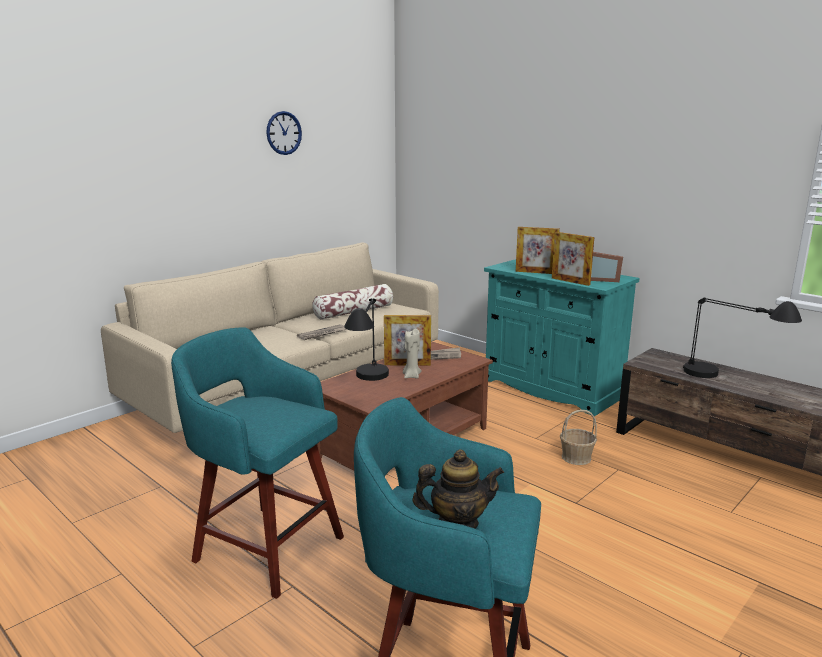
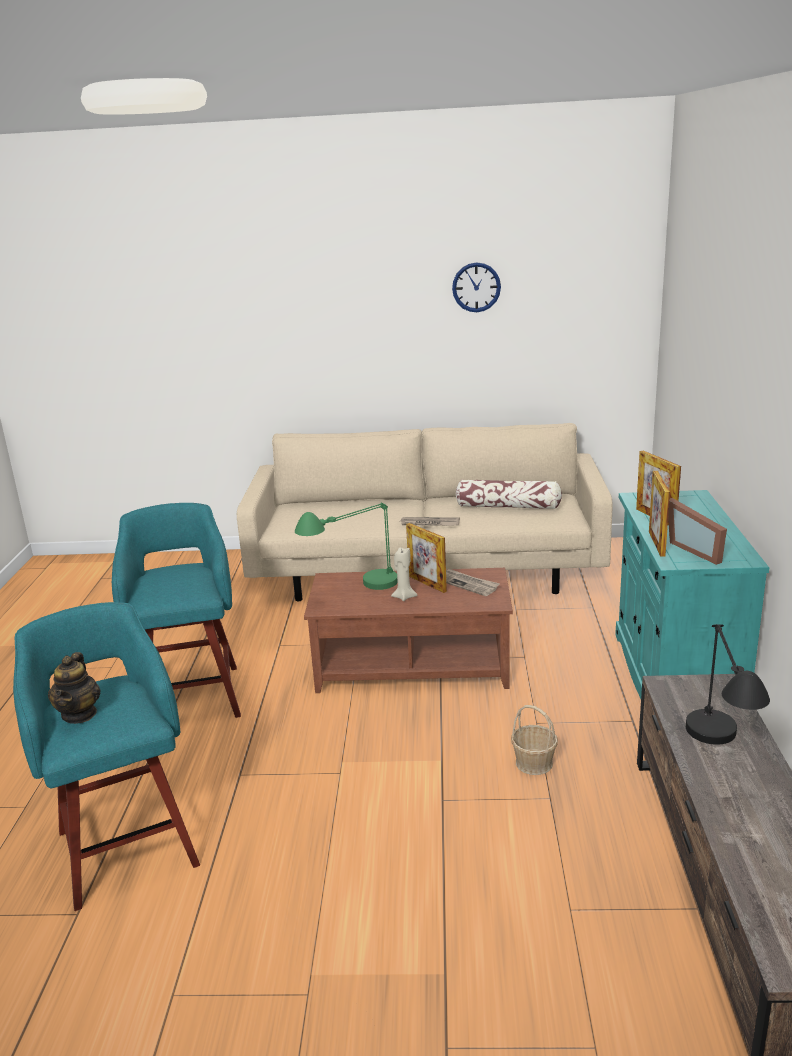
camera: 50 degrees right, 5 degrees up
(368, 385) = (354, 591): black table lamp -> green table lamp
(457, 523) = (79, 714): teapot -> teapot turned 45 degrees clockwise

